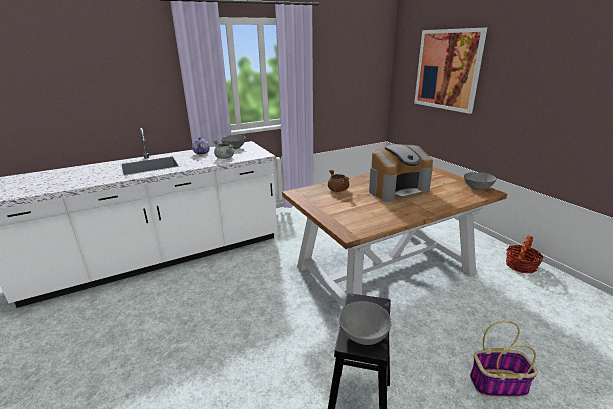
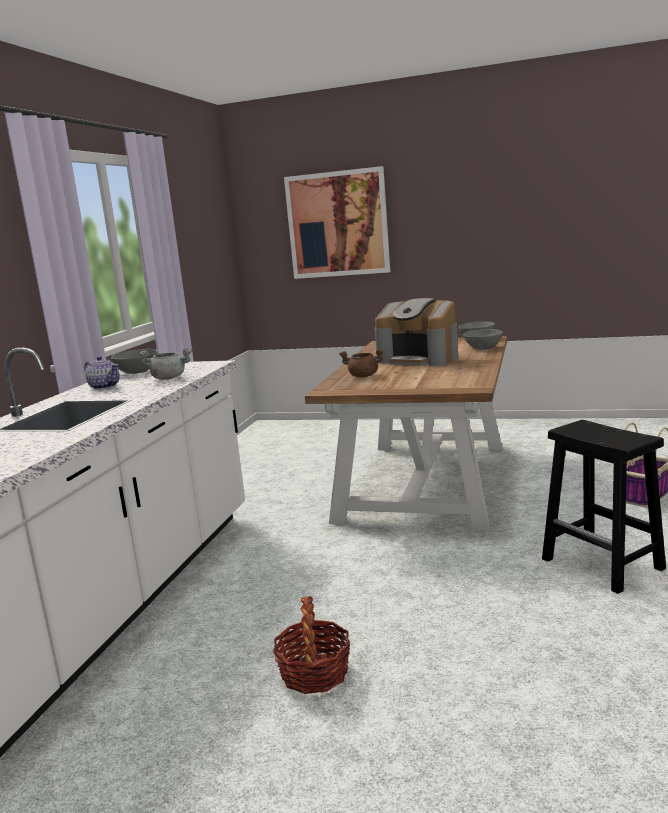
camera: 45 degrees left, 10 degrees down
(363, 335) = (621, 437): grey bowl -> grey bowl (483, 348)
(397, 190) = (419, 359): coffee machine -> coffee machine turned 105 degrees clockwise
(521, 265) = (521, 427): basket -> basket (314, 673)

